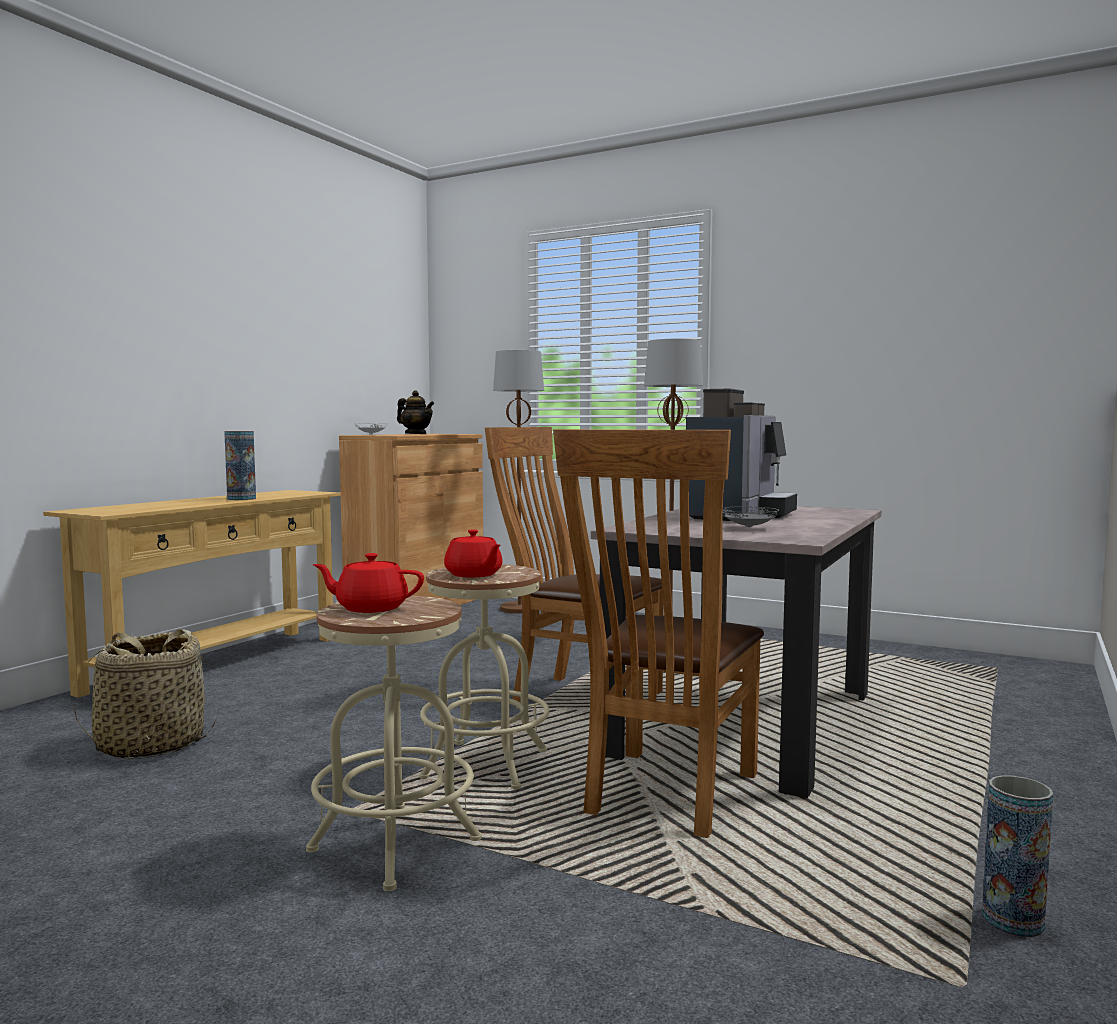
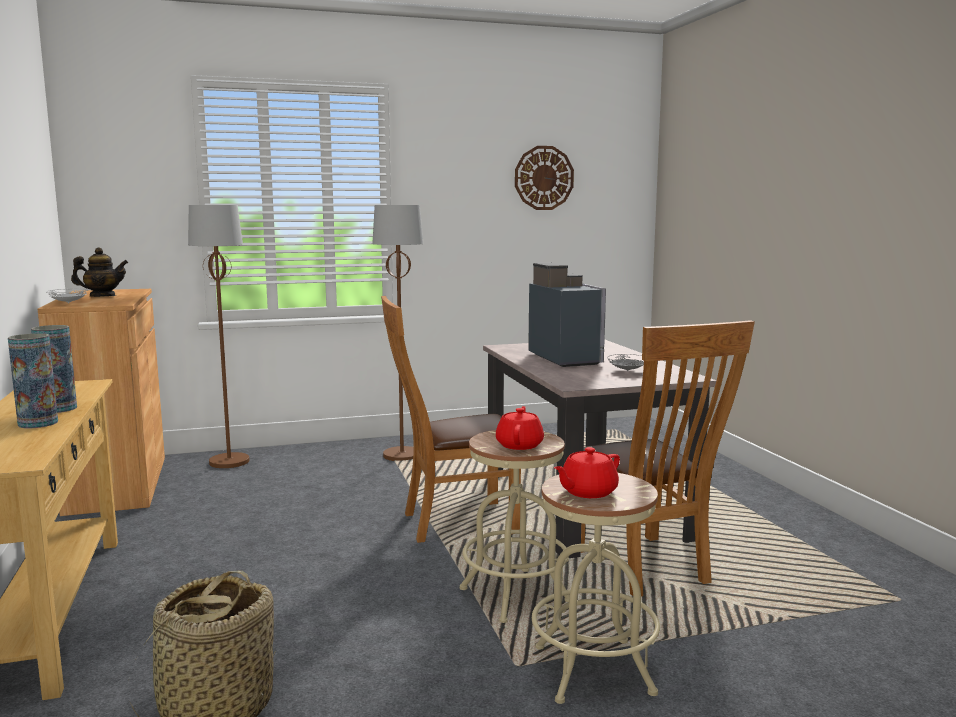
camera: 45 degrees left, 5 degrees up
(474, 575) = (520, 445): red teapot -> red teapot turned 90 degrees counterclockwise
(914, 301) = (544, 178): none -> wall clock
(1012, 920) = (860, 564): vase -> vase (38, 423)

